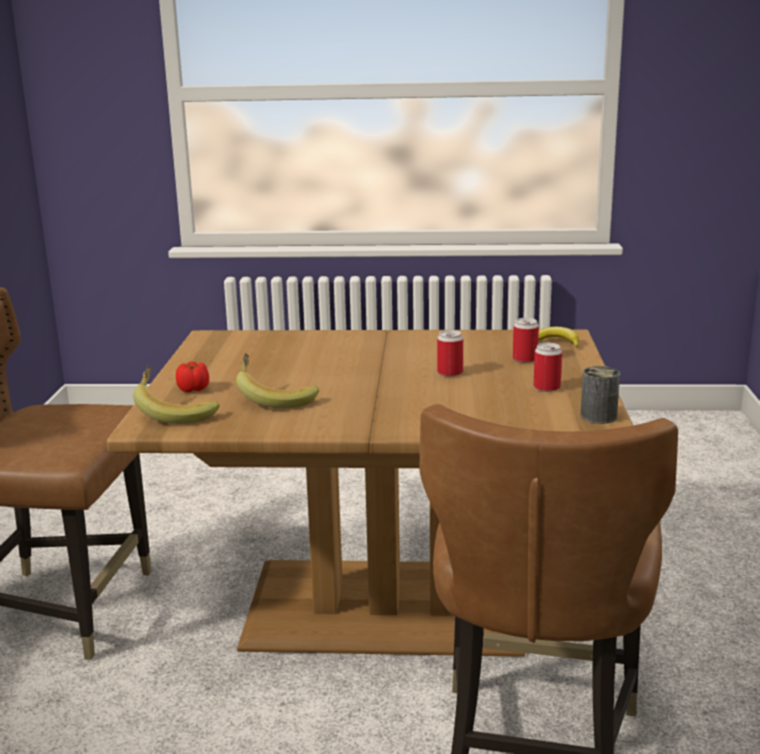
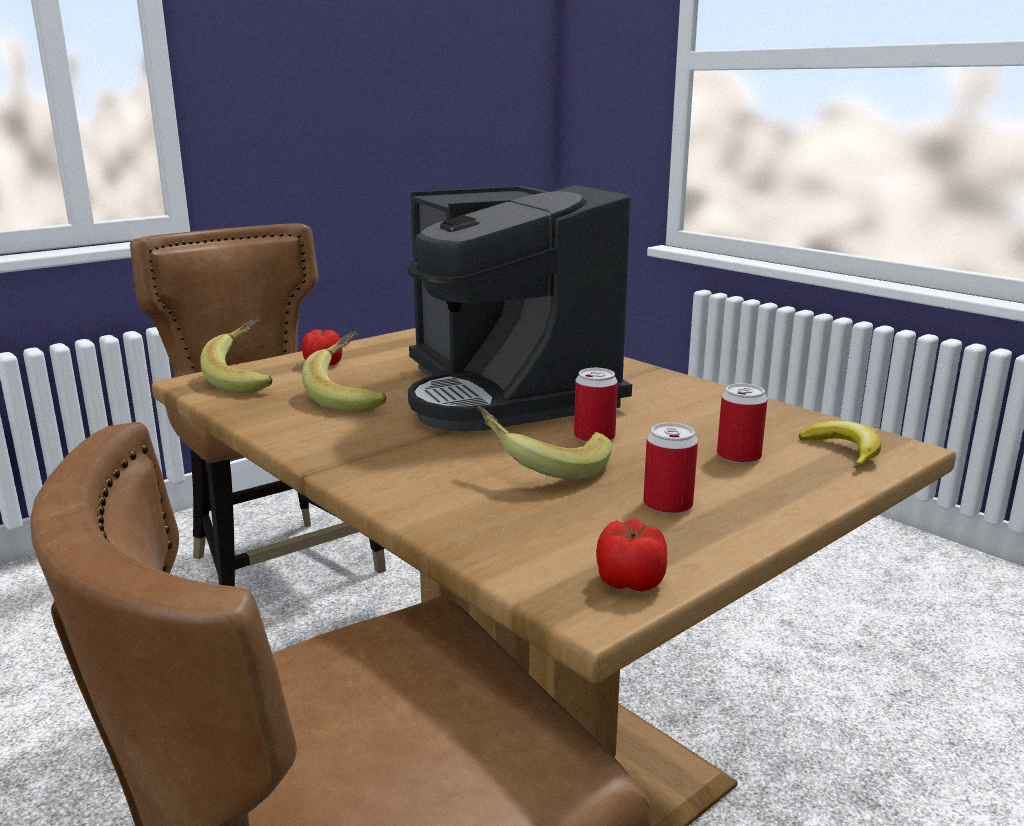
camera: 45 degrees right, 0 degrees up
(350, 368) = (507, 392): none -> coffee machine
(465, 393) = (544, 467): none -> banana
(598, 416) = (630, 581): can -> tomato

